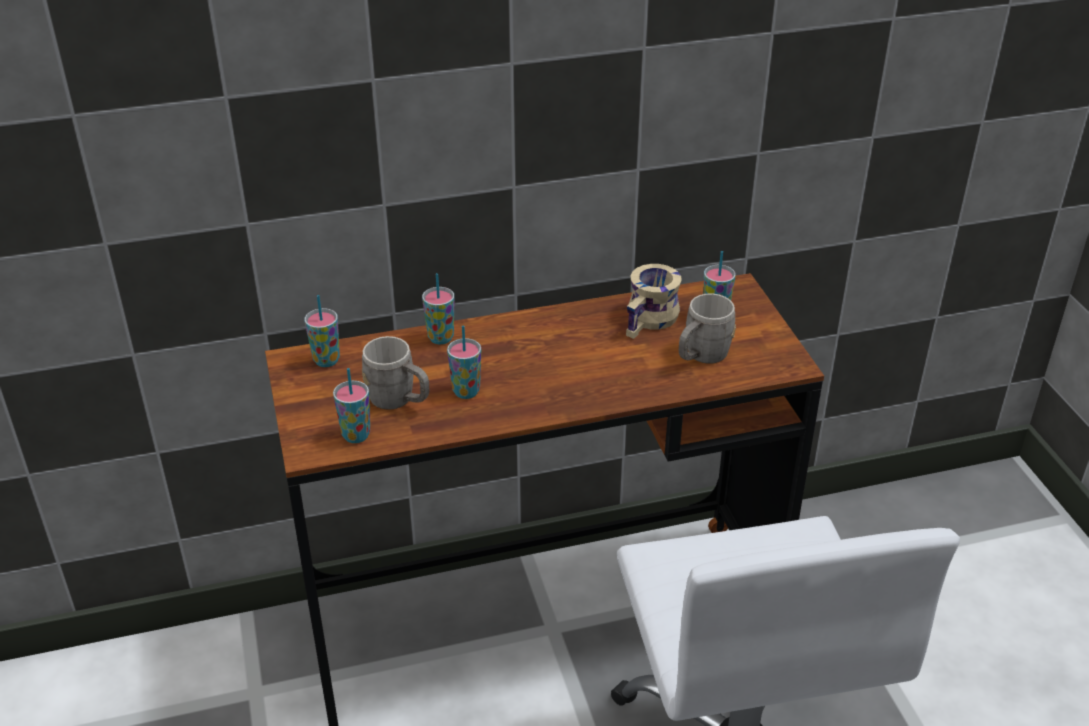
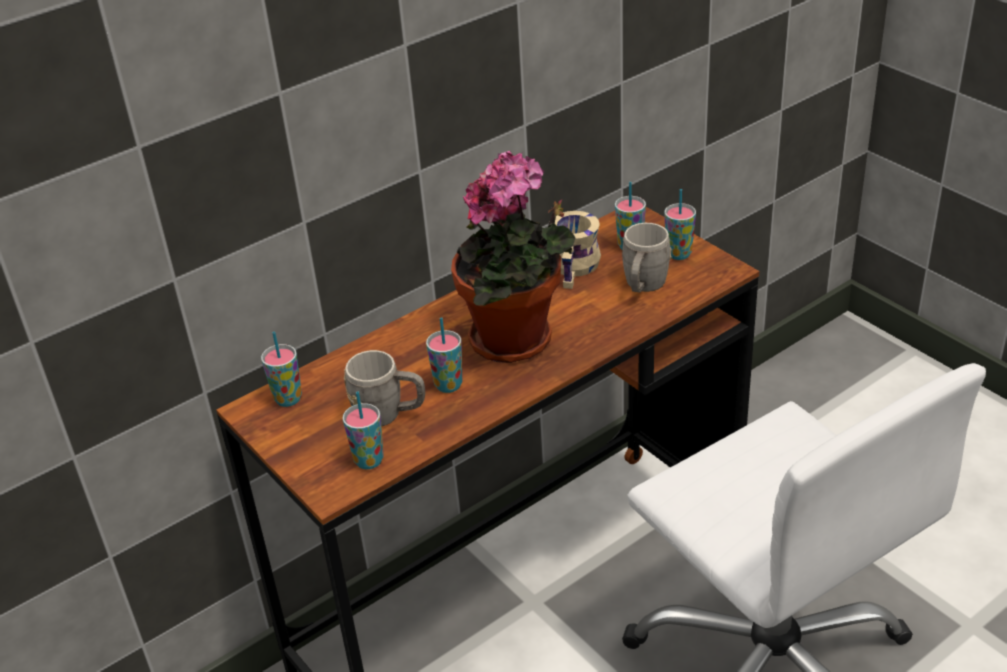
camera: 20 degrees left, 0 degrees up
(440, 338) = (388, 343): cup -> cup (678, 254)
(552, 372) = (518, 342): none -> potted plant

